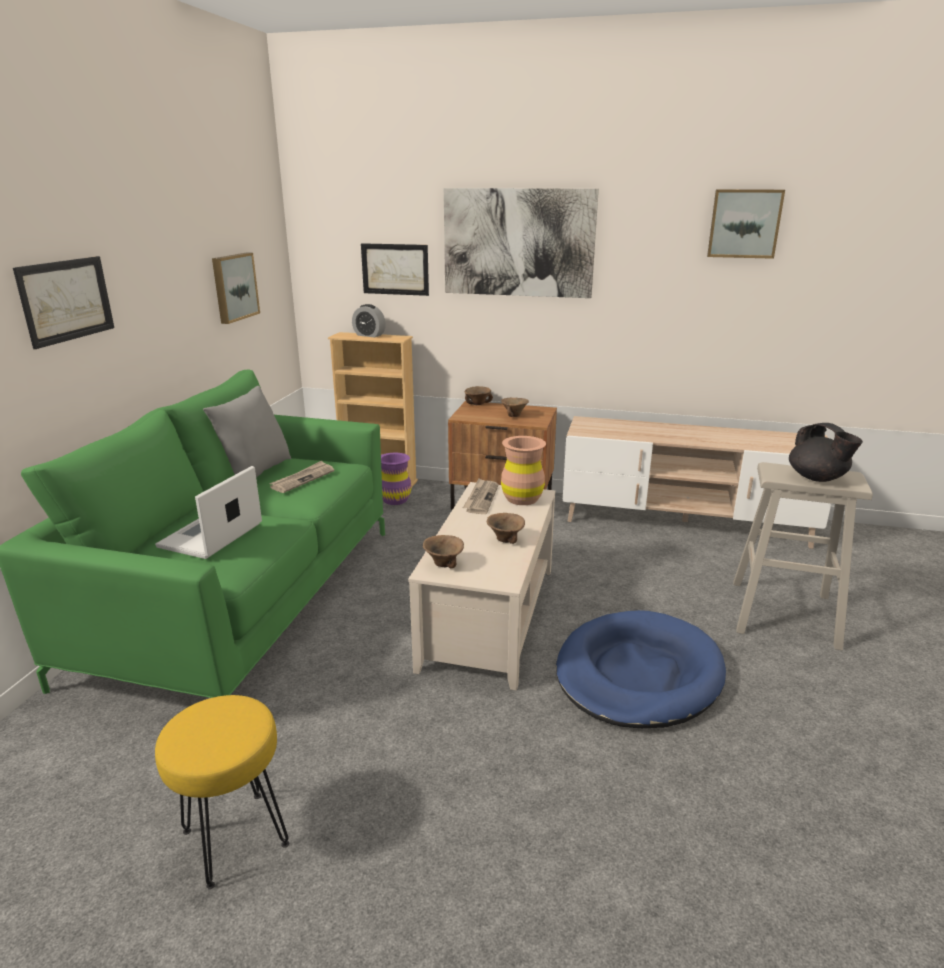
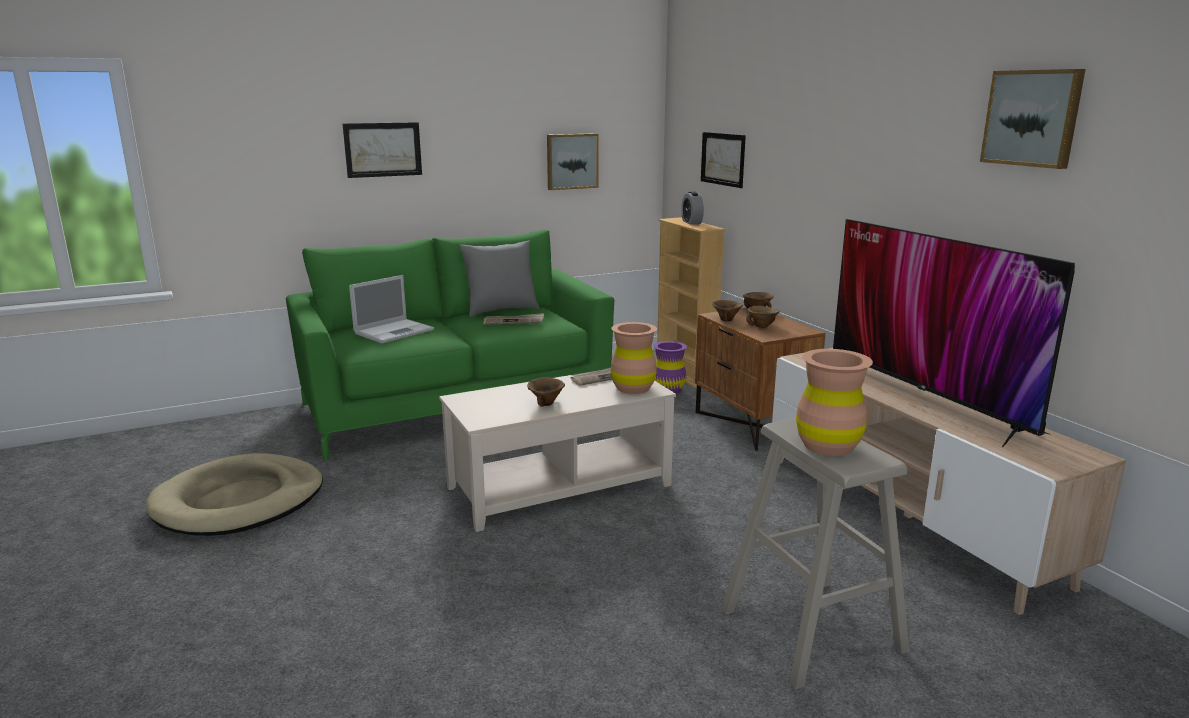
camera: 50 degrees right, 5 degrees down
(210, 536) = (395, 331): laptop -> laptop turned 150 degrees clockwise
(236, 836) = (239, 501): yellow stool -> beige dog bed
(443, 564) = (474, 398): brown bowl -> brown bowl (726, 320)
(518, 243) = (810, 136): picture -> none
(638, 674) = (569, 576): blue dog bed -> none
(693, 433) = (925, 397): none -> television
(817, 478) = (828, 445): black teapot -> brown vase

